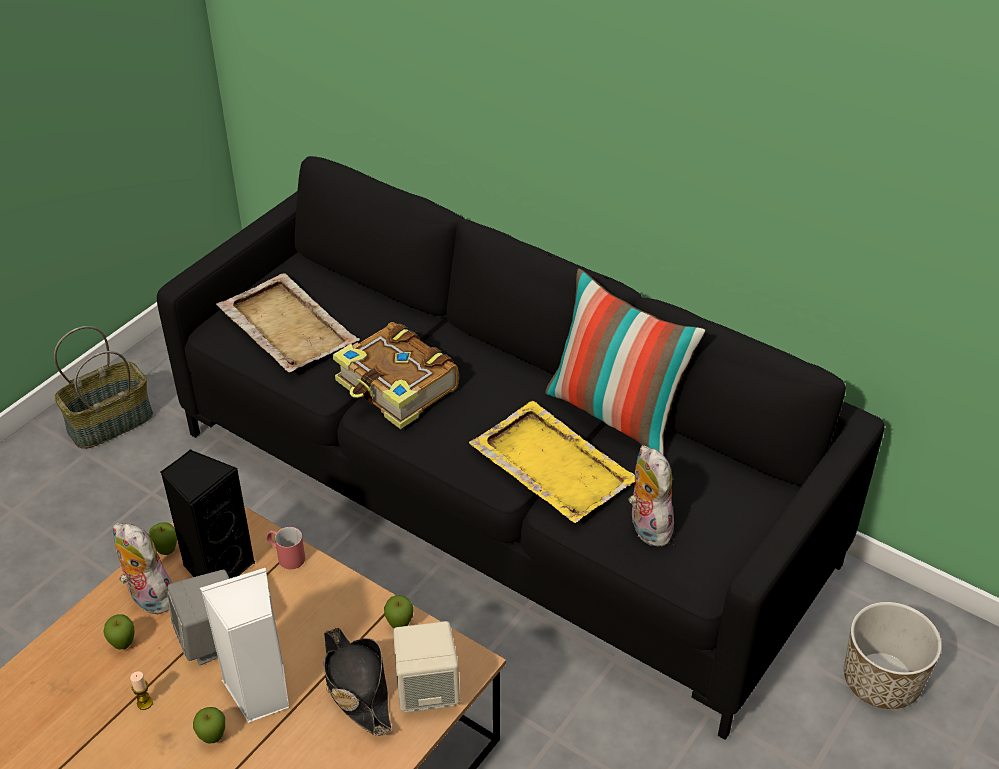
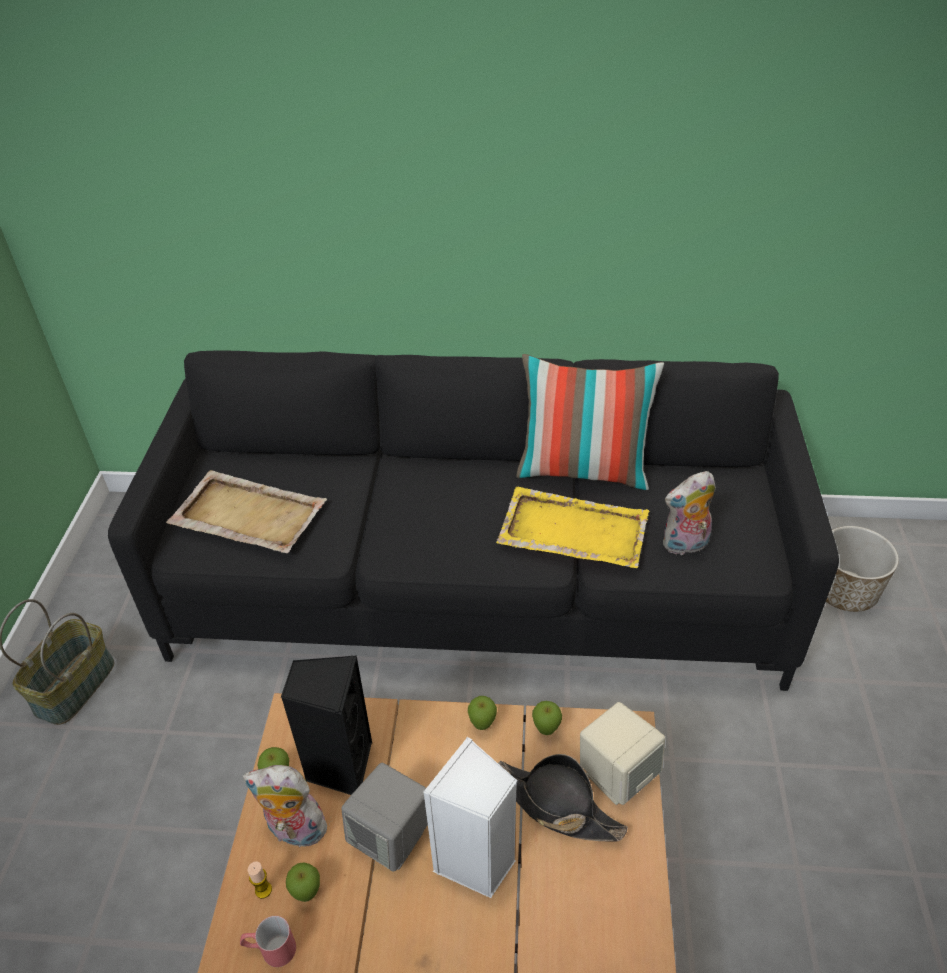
camera: 30 degrees left, 0 degrees up
(145, 703) = (375, 940): candle -> candle (263, 890)
(213, 738) = (470, 934): apple -> apple (482, 725)
(286, 556) = (395, 721): red mug -> red mug (270, 949)
(397, 388) = (392, 525): book -> none
(646, 526) = (685, 545): plush toy -> plush toy turned 60 degrees counterclockwise

